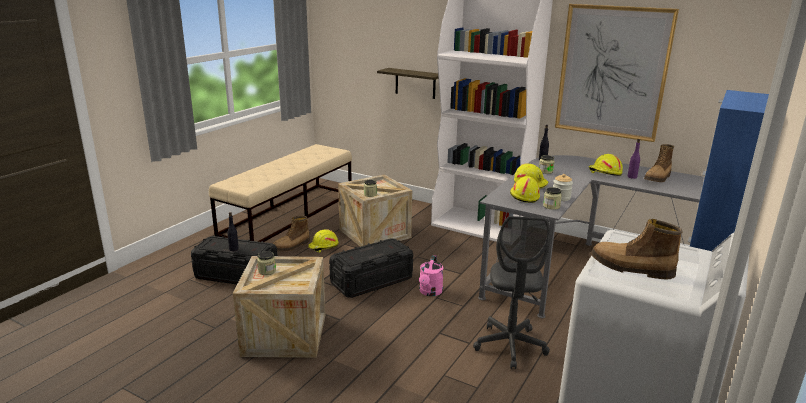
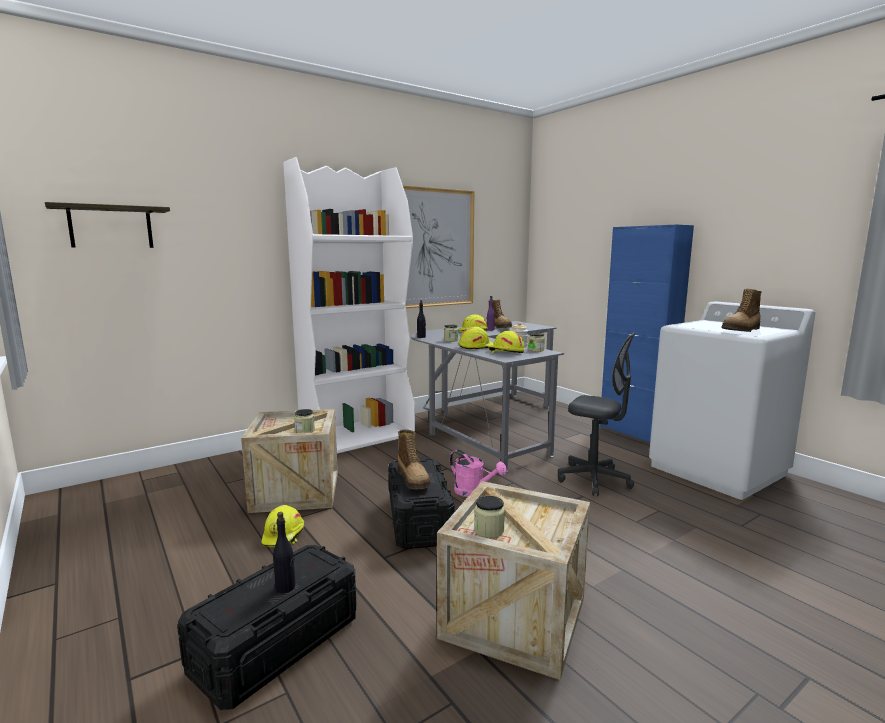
camera: 65 degrees left, 10 degrees down
(289, 213) = (117, 544): beige bench -> none
(291, 246) = (245, 563): boot -> boot (414, 479)
(415, 83) = (224, 289): shelf -> shelf (111, 227)

